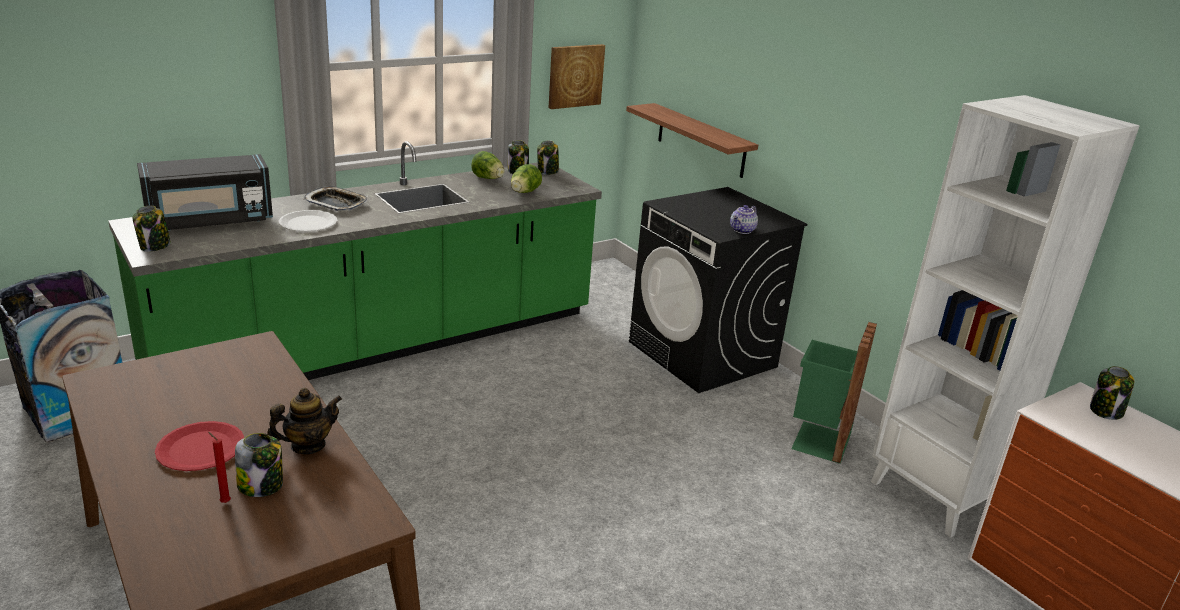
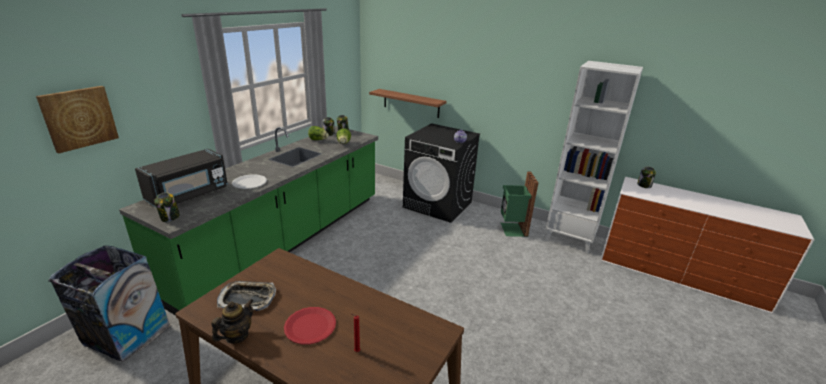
camera: 25 degrees left, 0 degrees up
(261, 485) = (366, 334): jar -> none
(308, 445) = (366, 304): teapot -> teapot (236, 336)
(336, 203) = (253, 169): tray -> tray (247, 298)
(575, 76) = (339, 80): picture -> picture (79, 118)

